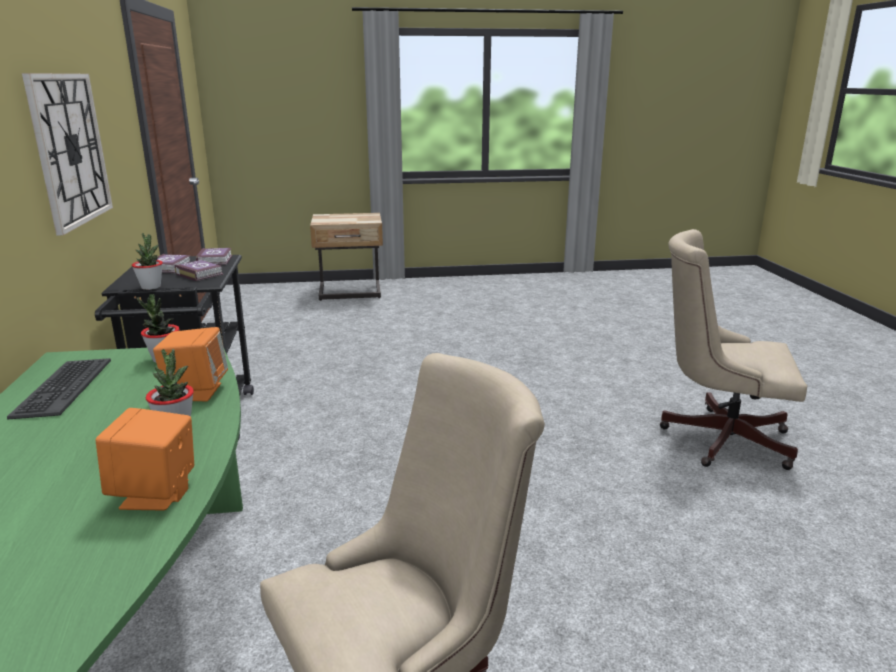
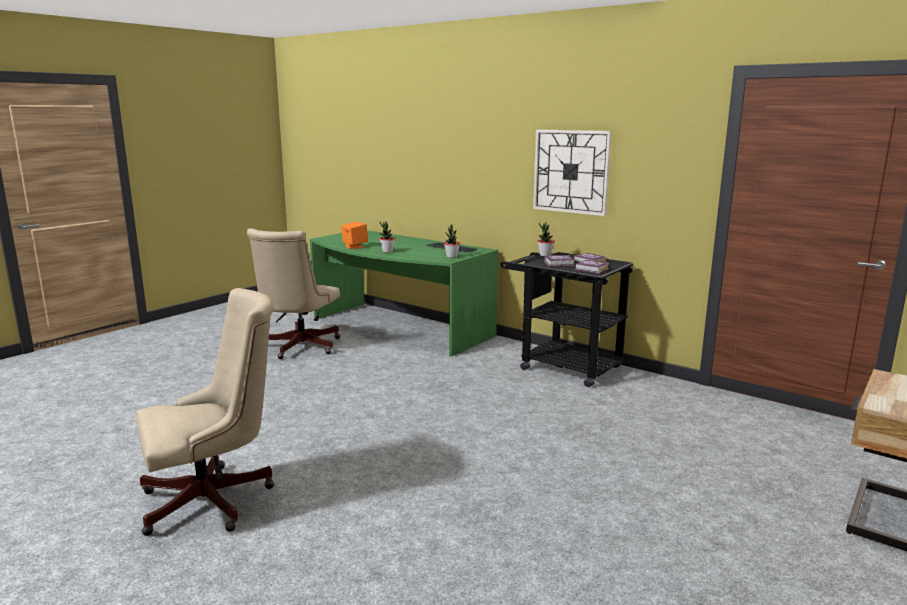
camera: 135 degrees right, 5 degrees down
(196, 392) = (409, 255): orange speaker -> none

